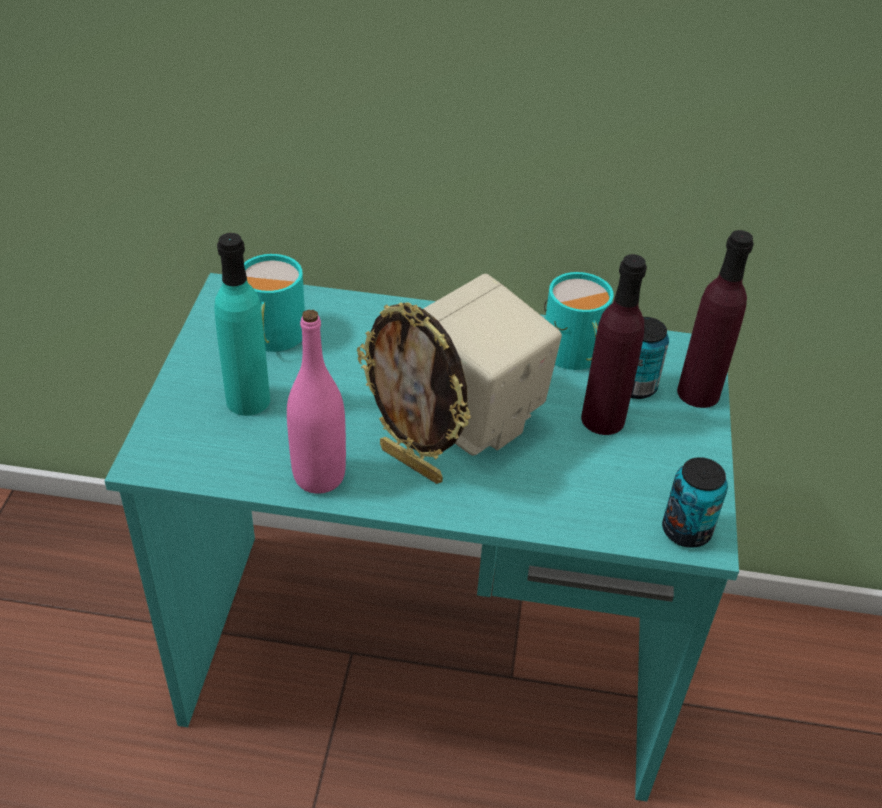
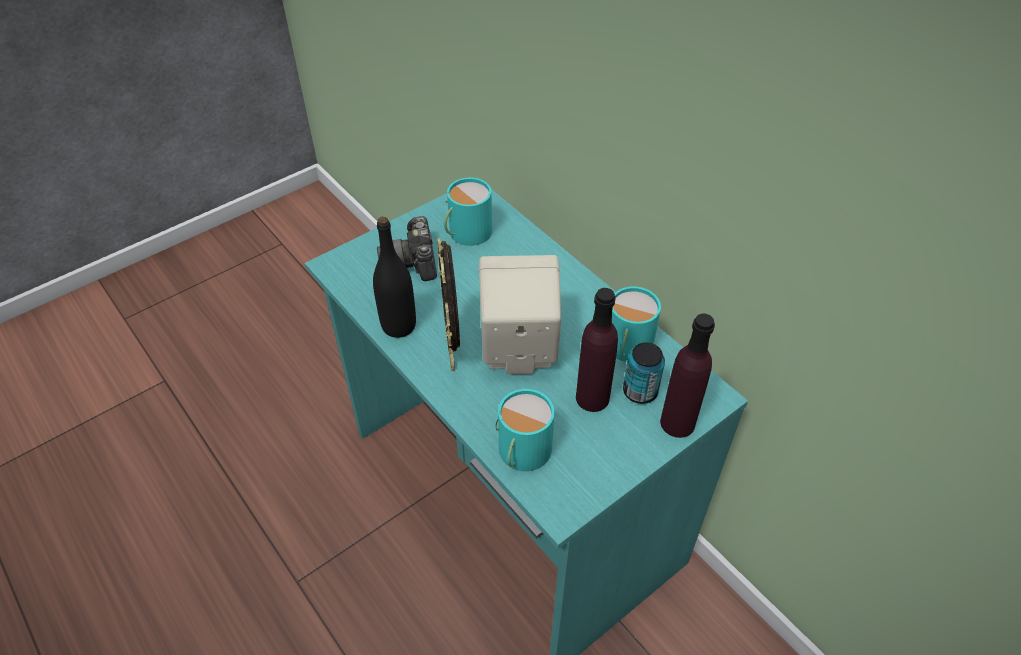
camera: 45 degrees right, 5 degrees up
(248, 400) = (413, 262): turquoise bottle -> camera
(319, 476) = (398, 326): pink bottle -> black bottle
(605, 514) = (521, 452): none -> turquoise mug
(686, 531) = (556, 497): can -> none

